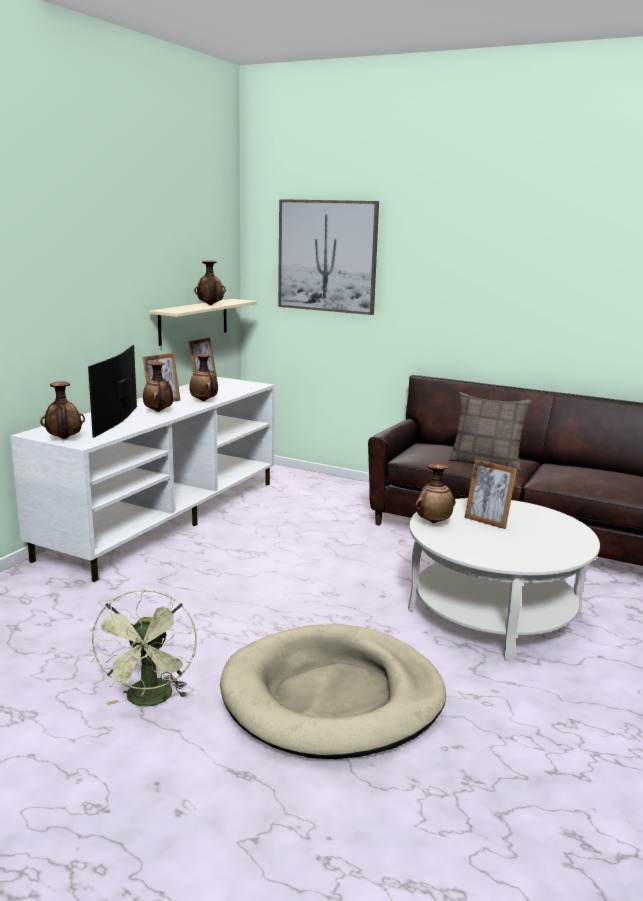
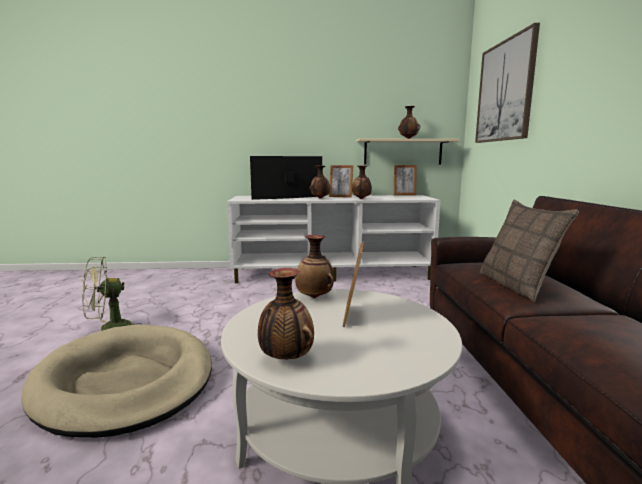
camera: 60 degrees right, 5 degrees down
(64, 439) = (241, 198): vase -> vase (286, 359)

